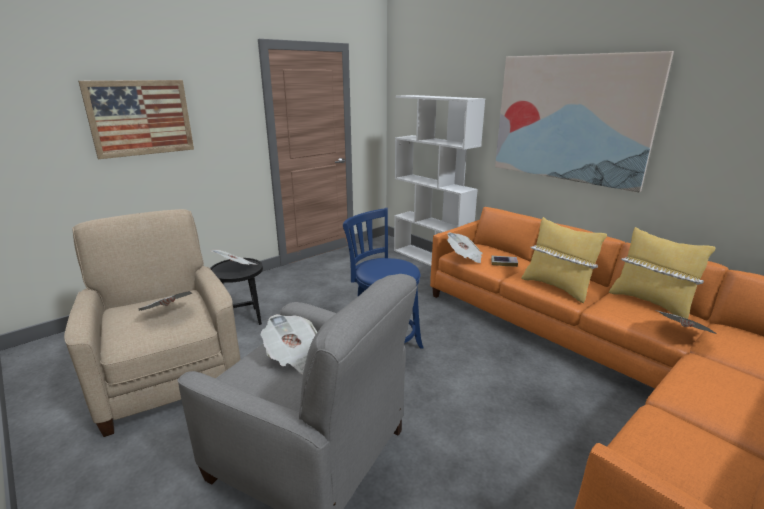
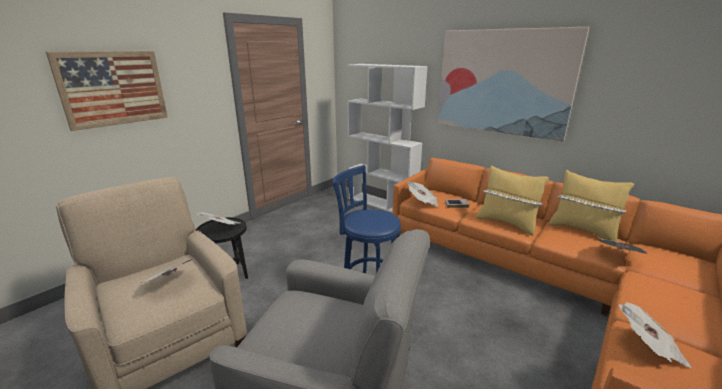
camera: 10 degrees left, 0 degrees up
(296, 357) = (314, 315): newspaper -> newspaper (648, 347)

